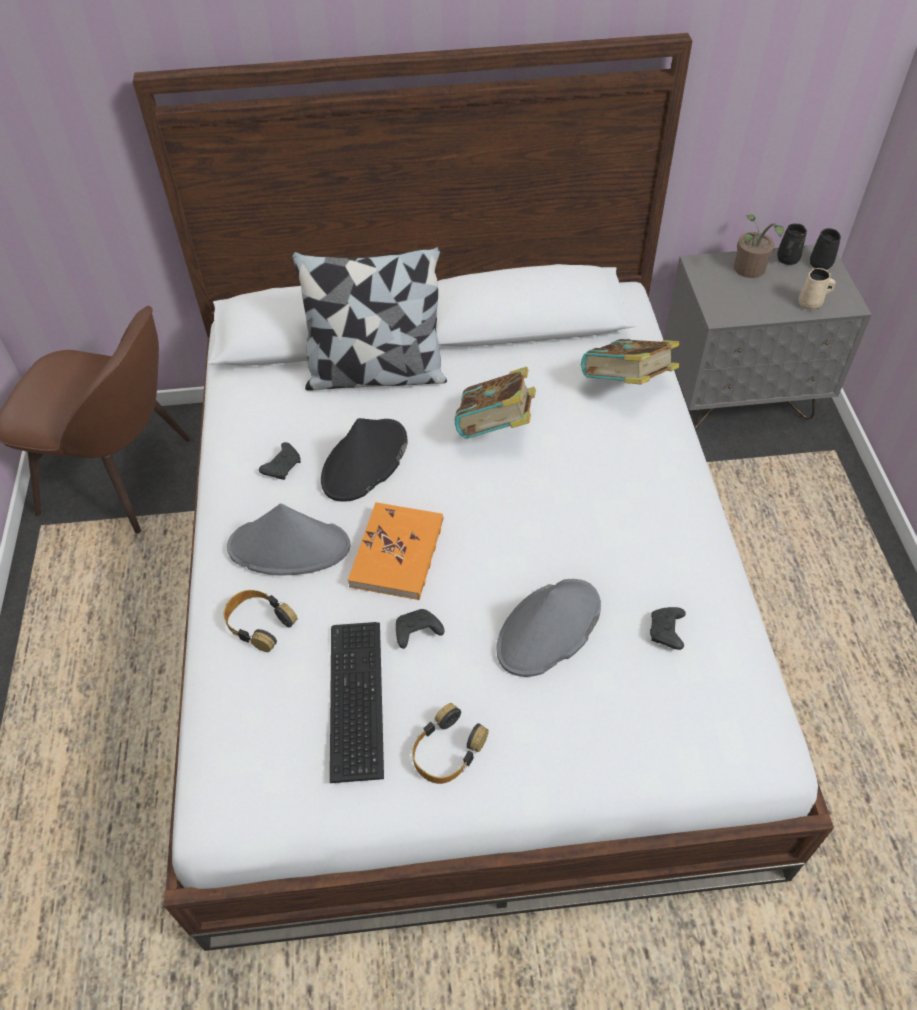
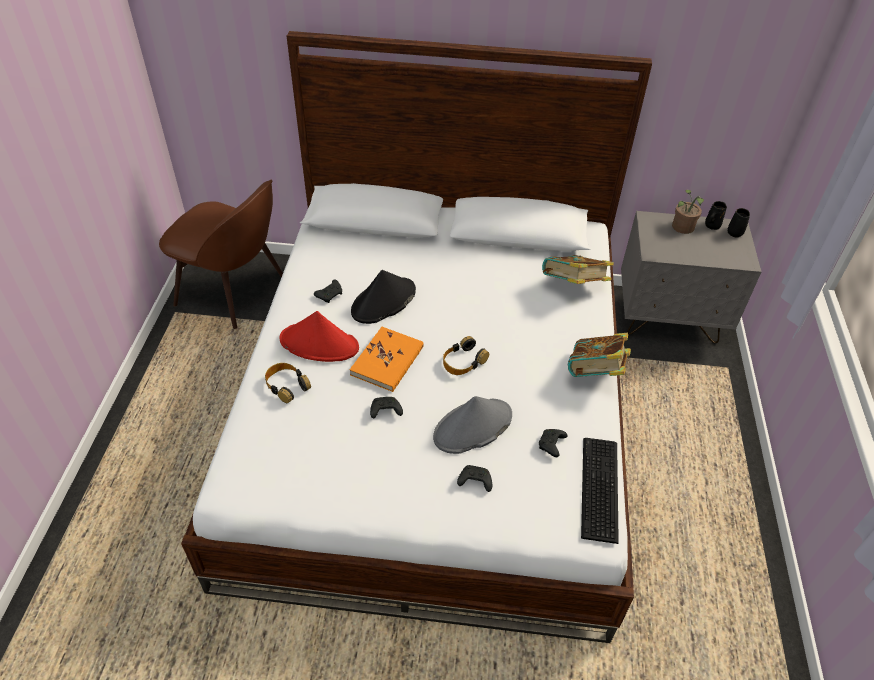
camera: 10 degrees right, 5 degrees down
(290, 547) = (319, 344): grey hat -> red hat
(353, 701) = (331, 443): keyboard -> keyboard (597, 489)
(376, 373) = (407, 249): pillow -> none
(447, 750) = (383, 486): headphones -> headphones (463, 361)
(495, 429) = (476, 298): book -> book (595, 374)
(575, 712) = (474, 481): none -> black game controller
(811, 304) = (719, 257): beige mug -> none

